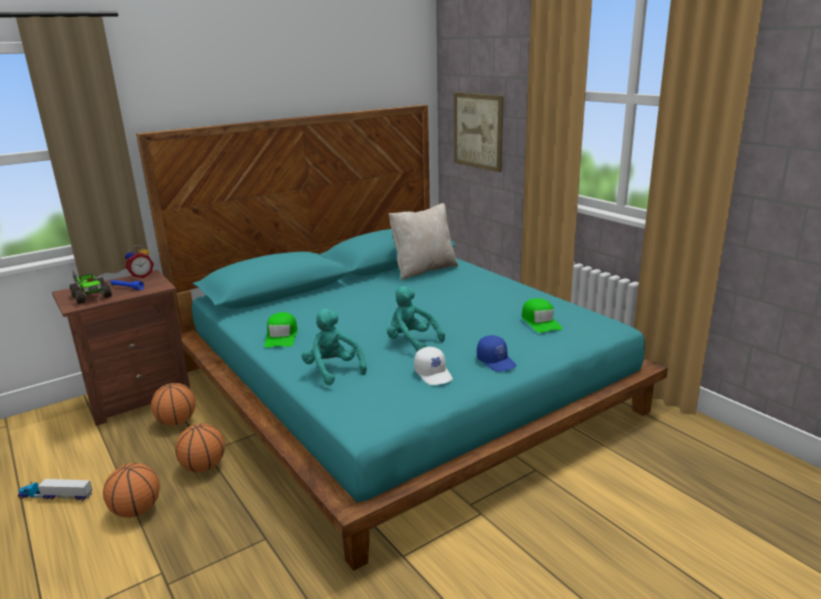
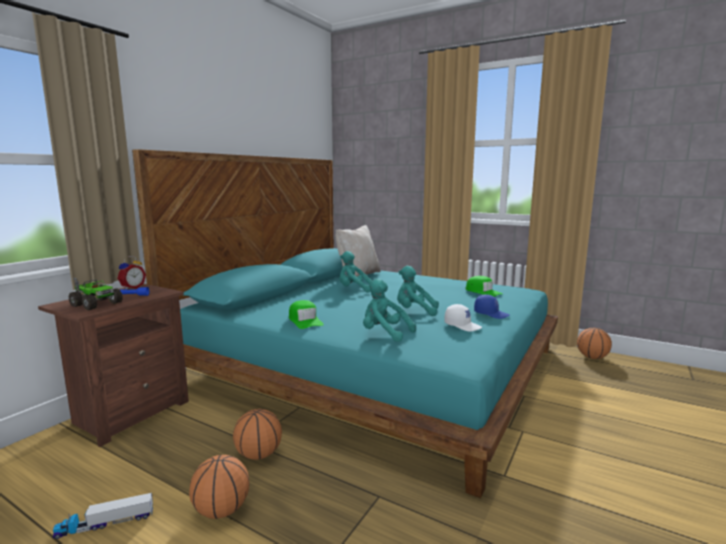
camera: 25 degrees left, 10 degrees down
(177, 422) = (193, 425): basketball -> basketball (592, 357)
(389, 295) = (354, 290): none -> turquoise plush toy
(478, 131) = (373, 177): picture -> none

